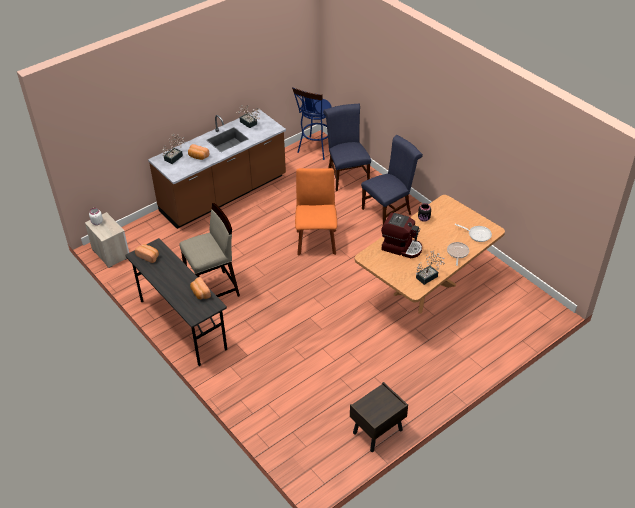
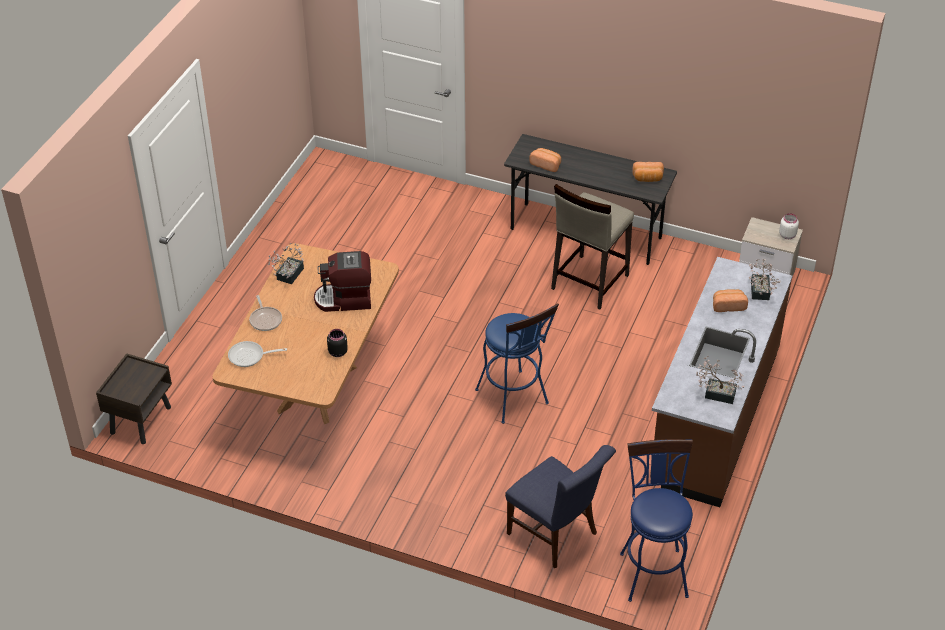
camera: 150 degrees right, 0 degrees up
(316, 240) = (515, 400): orange chair -> blue stool
(377, 432) = (287, 217): brown nightstand -> brown nightstand (141, 420)
(389, 210) = (442, 495): blue chair -> none

